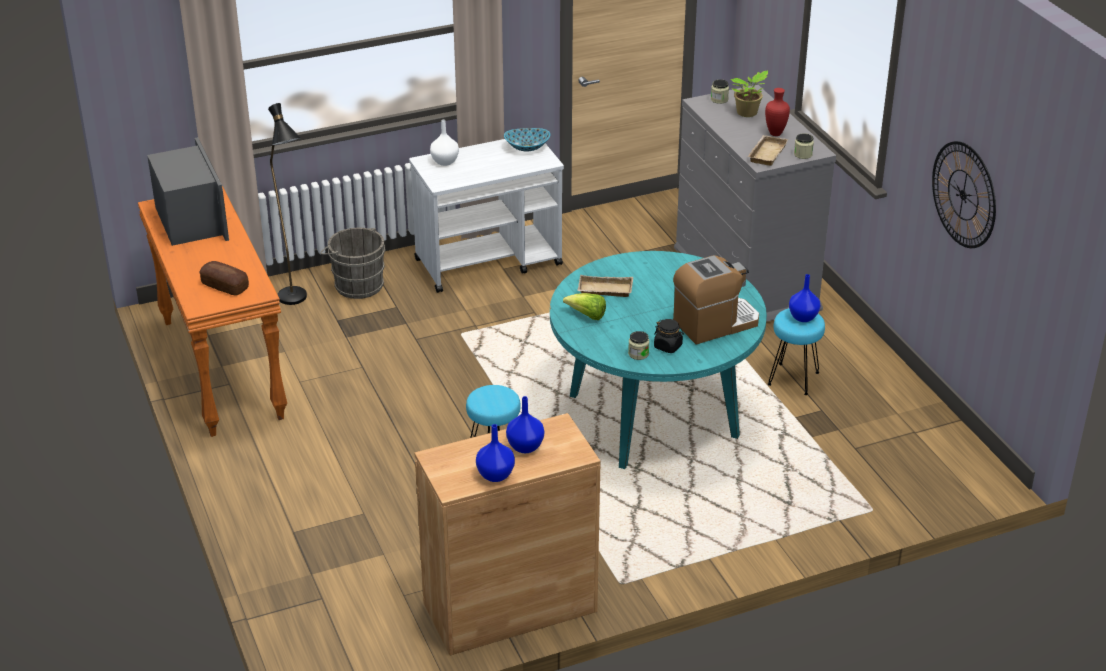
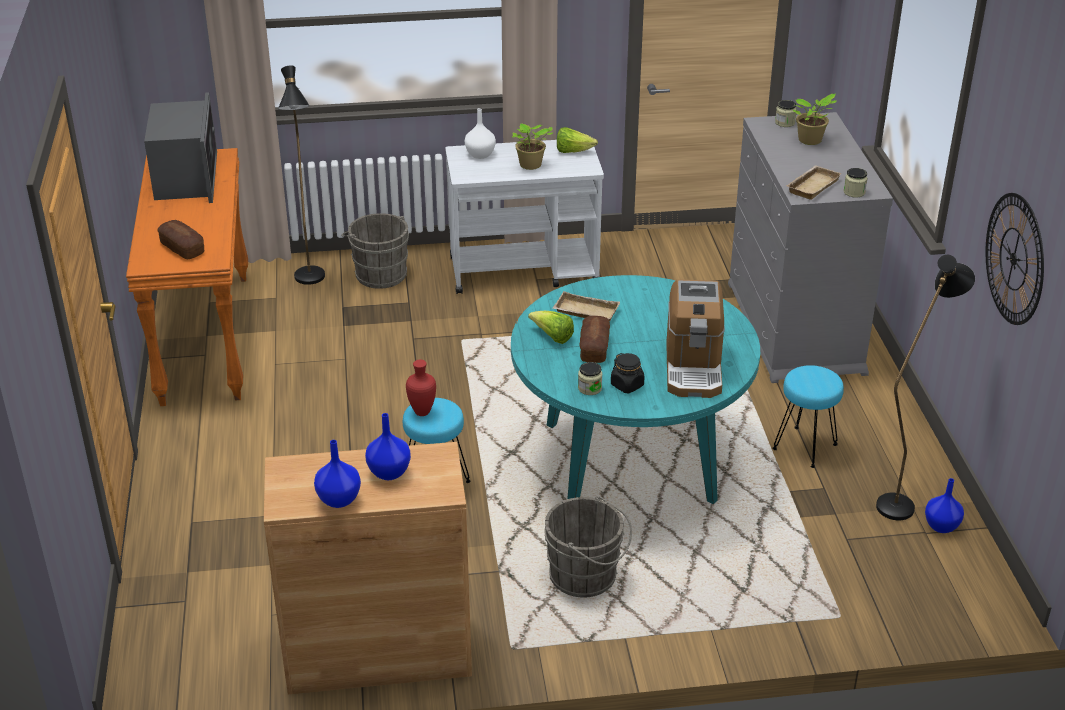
camera: 15 degrees right, 0 degrees up
(494, 166) = (530, 165): none -> potted plant
(527, 147) = (573, 151): bowl -> lettuce
(626, 320) = (594, 348): none -> bread
(658, 516) = (587, 577): none -> grey bucket
(715, 323) = (693, 368): coffee machine -> coffee machine turned 105 degrees clockwise
(776, 133) = (833, 166): red vase -> red vase (423, 412)
(804, 317) = (819, 378): blue vase -> blue vase (942, 526)
(886, 409) = (901, 500): none -> black floor lamp

